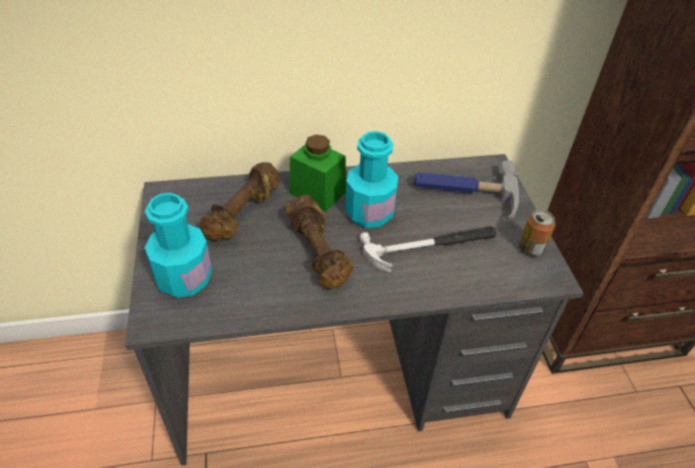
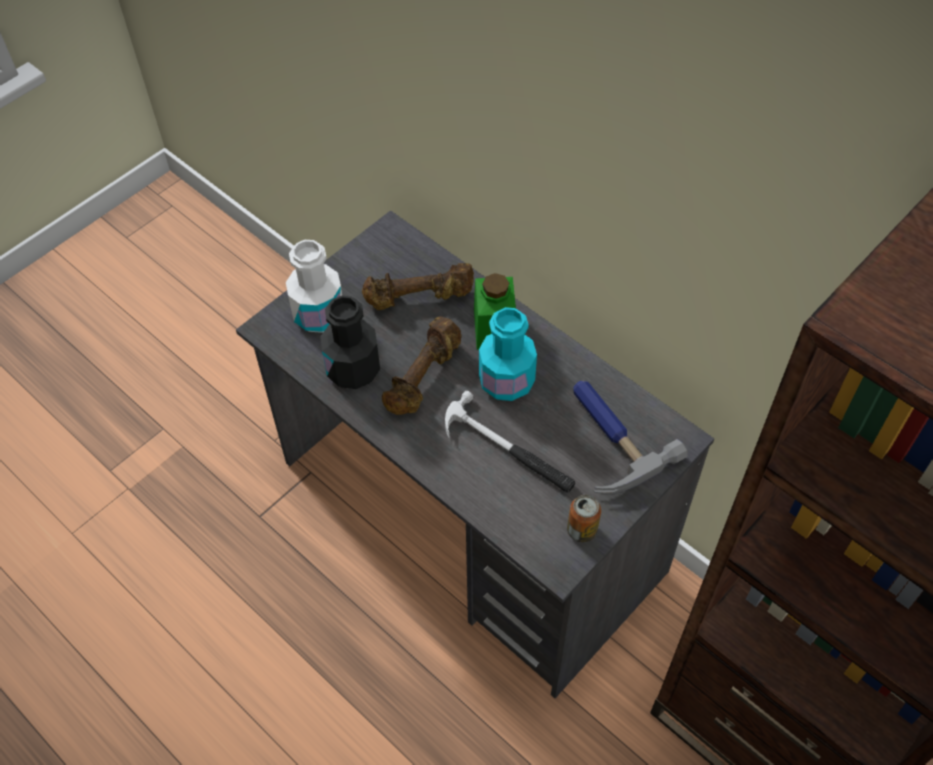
camera: 55 degrees right, 10 degrees up
(184, 278) = (319, 314): turquoise bottle -> white bottle
(264, 289) = (353, 369): none -> black bottle

